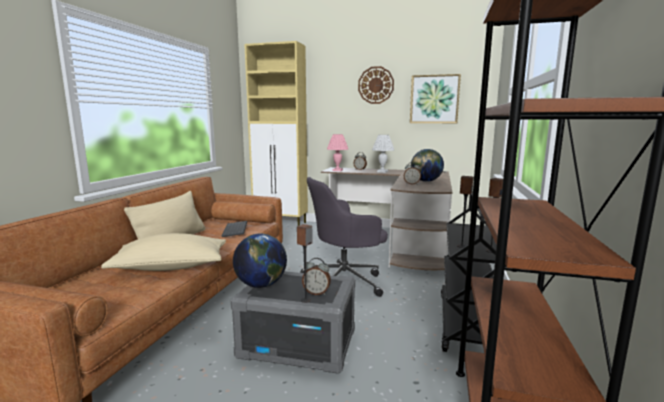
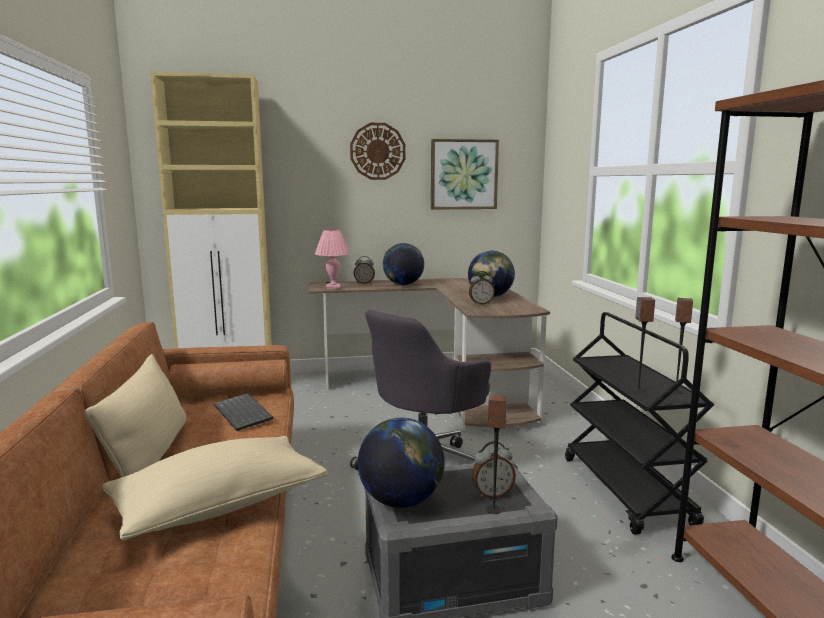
camera: 25 degrees left, 0 degrees up
(382, 171) = (403, 285): white table lamp -> globe

